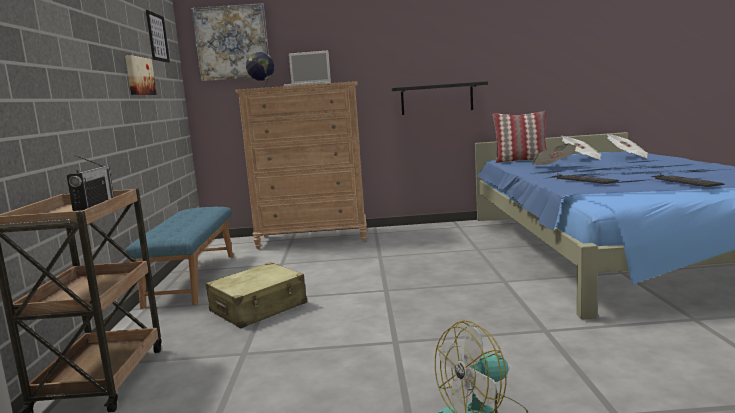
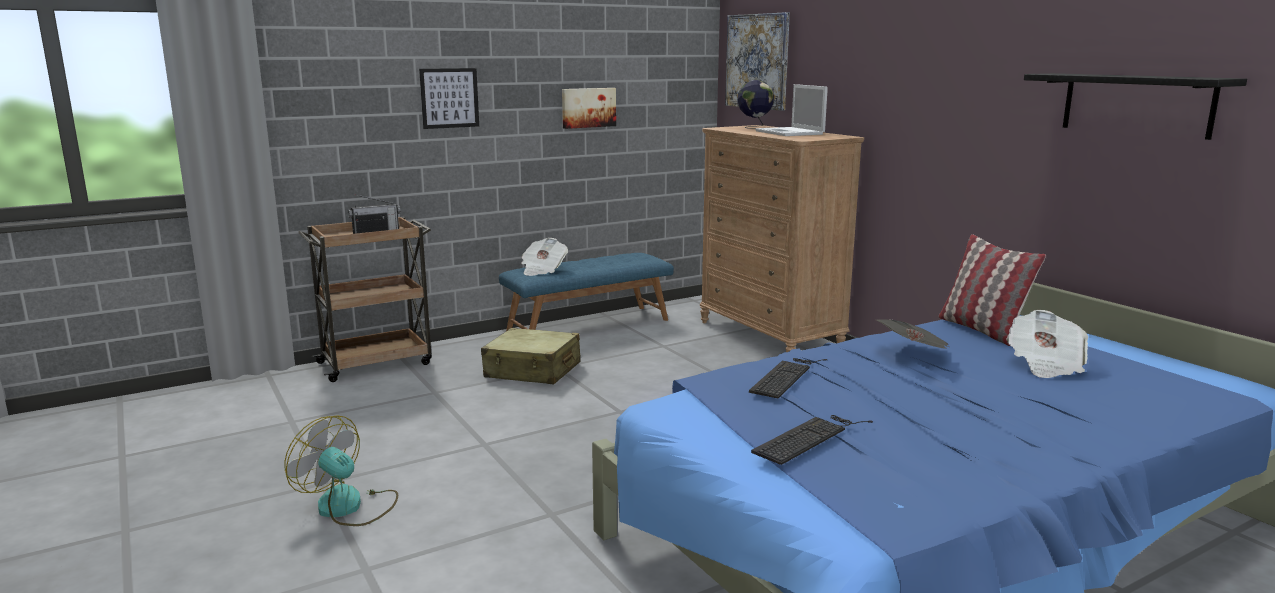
camera: 60 degrees right, 5 degrees up
(157, 37) = (651, 59): picture -> picture (449, 98)
(437, 98) = (965, 184): black shelf -> black shelf (1136, 104)
(628, 157) = (1111, 396): newspaper -> newspaper (543, 270)

